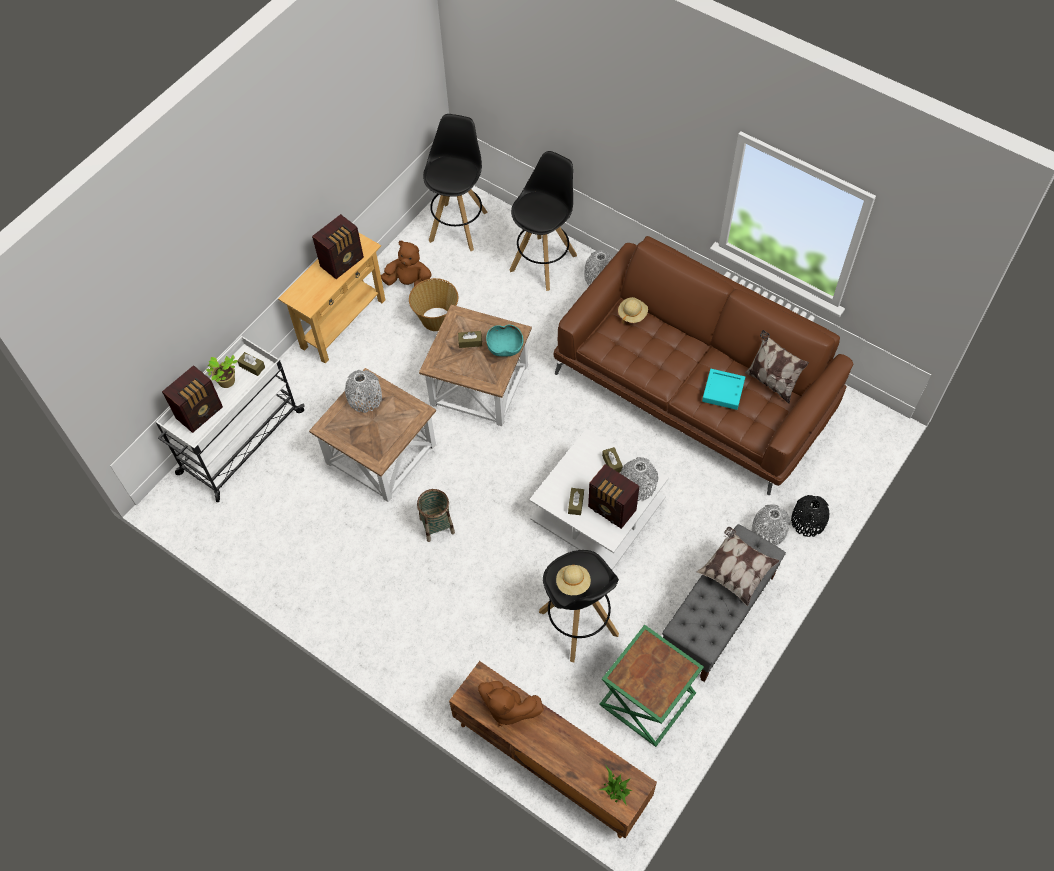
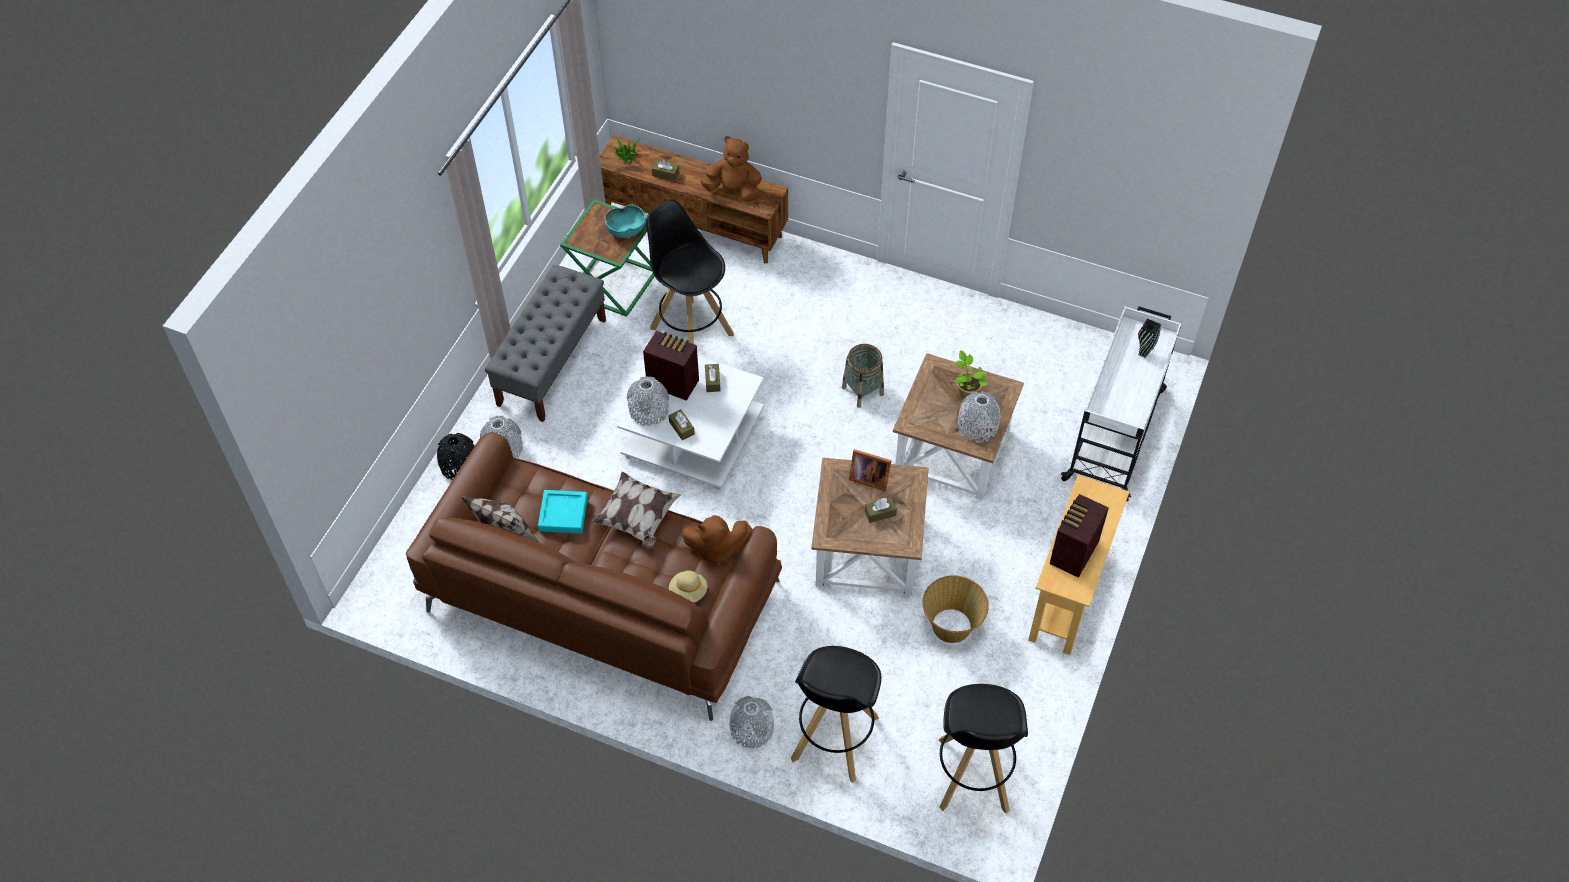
camera: 165 degrees right, 5 degrees down
(201, 413) = (1143, 353): radio -> black vase
(227, 382) = (1133, 389): potted plant -> potted plant (966, 392)
(252, 366) = (1115, 411): brown tissue box -> brown tissue box (665, 174)
(409, 283) = (1006, 670): brown plush toy -> brown plush toy (716, 549)
(470, 371) = (868, 478): none -> picture frame
(505, 347) = (835, 514): turquoise bowl -> turquoise bowl (626, 230)
(573, 583) = (693, 261): beige hat -> none
(736, 571) = (535, 339): pillow -> pillow (637, 518)

